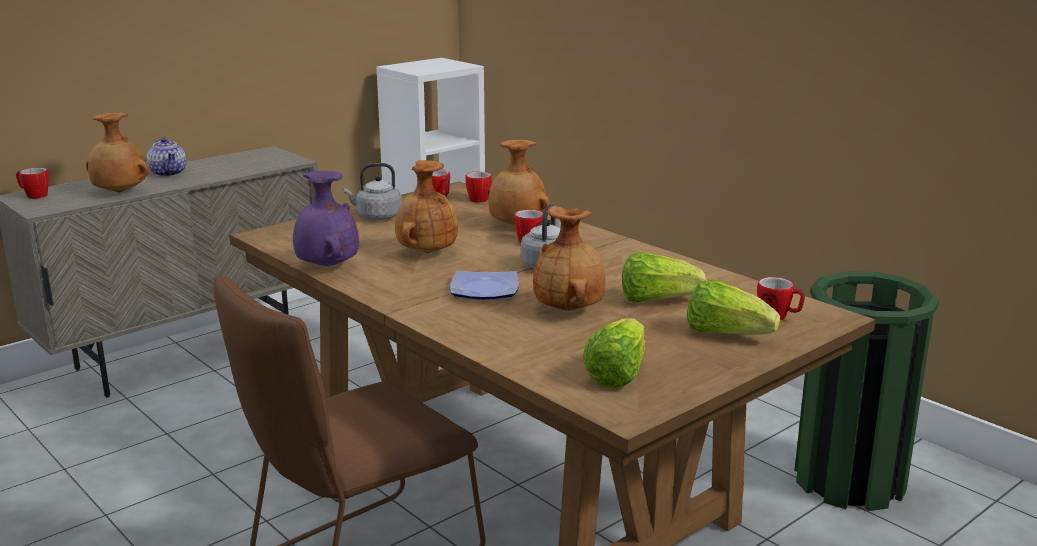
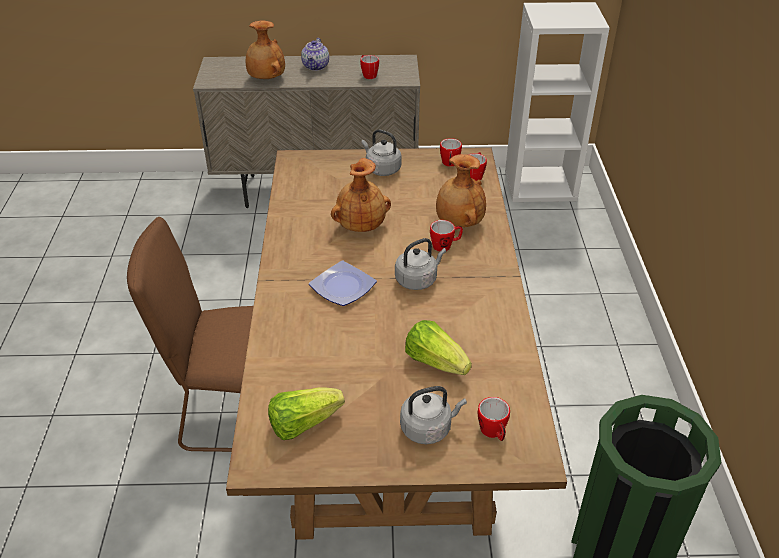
camera: 40 degrees right, 20 degrees up
(33, 195) = (221, 64): mug -> mug (368, 75)
(326, 266) = (286, 212): purple vase -> none
(569, 309) = (365, 338): brown vase -> none
(726, 334) = (428, 428): lettuce -> grey kettle

